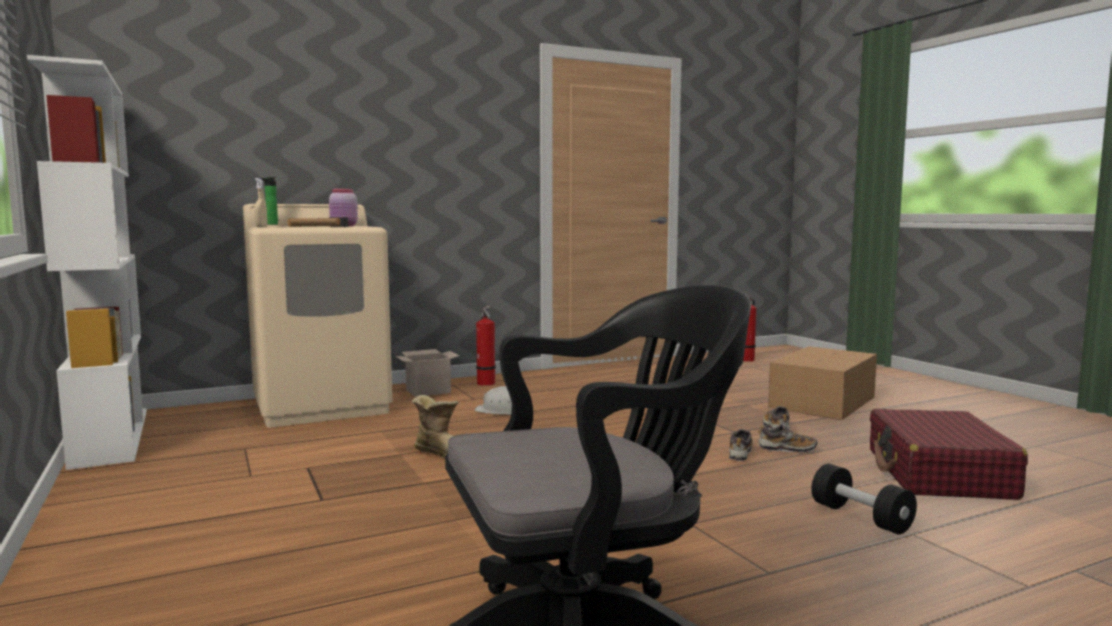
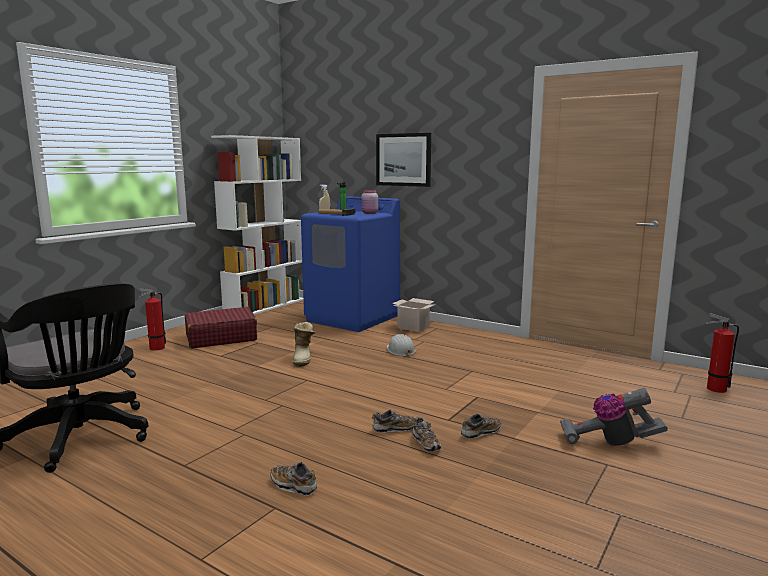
camera: 60 degrees right, 5 degrees up
(322, 406) = (353, 318): beige washing machine -> blue washing machine
(361, 145) = (403, 159): none -> picture
(486, 384) = (453, 334): fire extinguisher -> fire extinguisher (155, 348)
(824, 402) = (608, 442): cardboard box -> vacuum cleaner
(861, 517) = (293, 486): black dumbbell -> shoe
(938, 474) = (434, 514): red suitcase -> red suitcase (220, 338)

